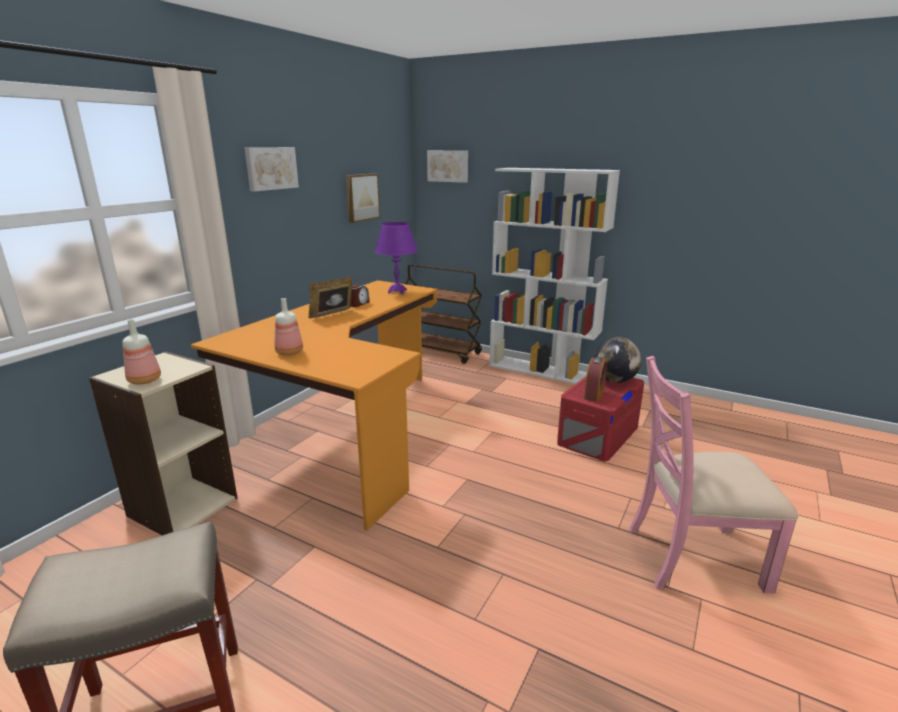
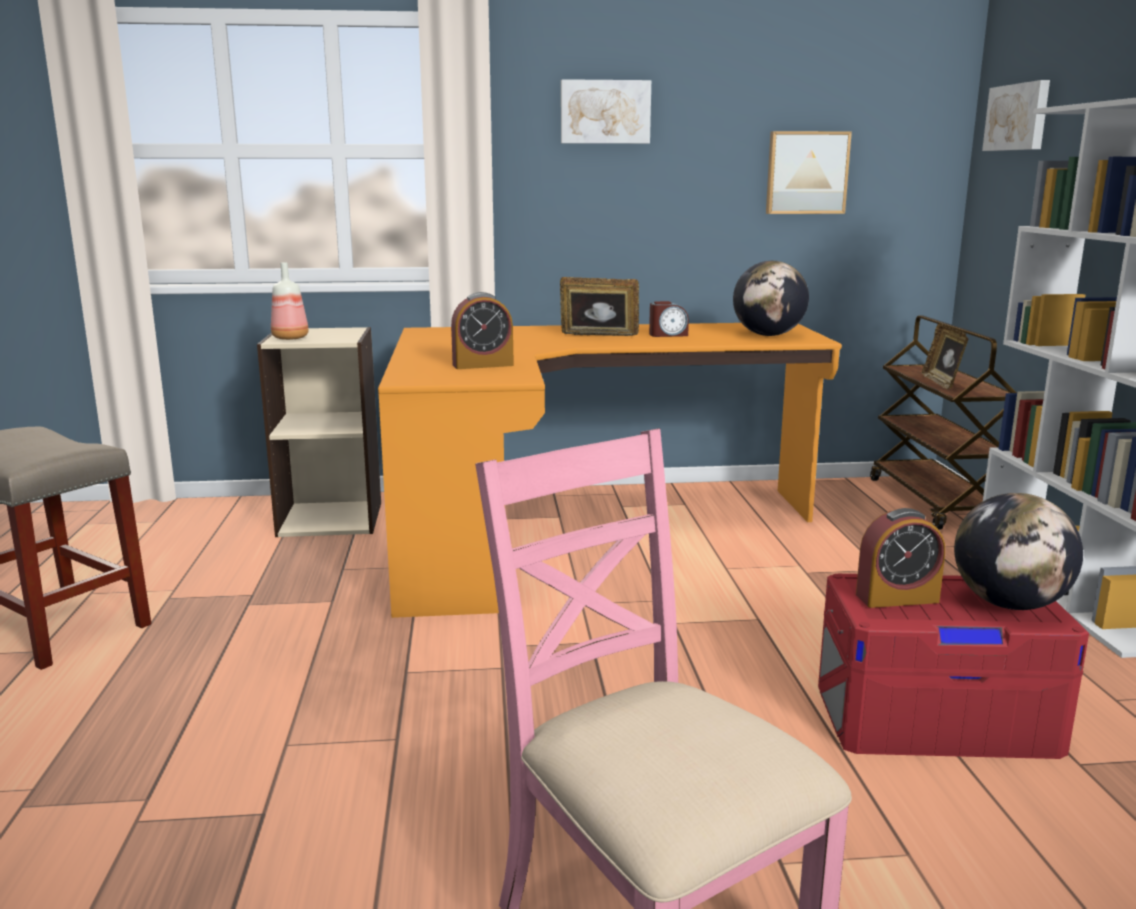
camera: 55 degrees right, 5 degrees down
(288, 352) = (439, 350): bottle -> none
(352, 353) = (483, 365): none -> alarm clock
(397, 291) = (768, 335): purple table lamp -> globe
(443, 295) = (942, 382): none -> picture frame

